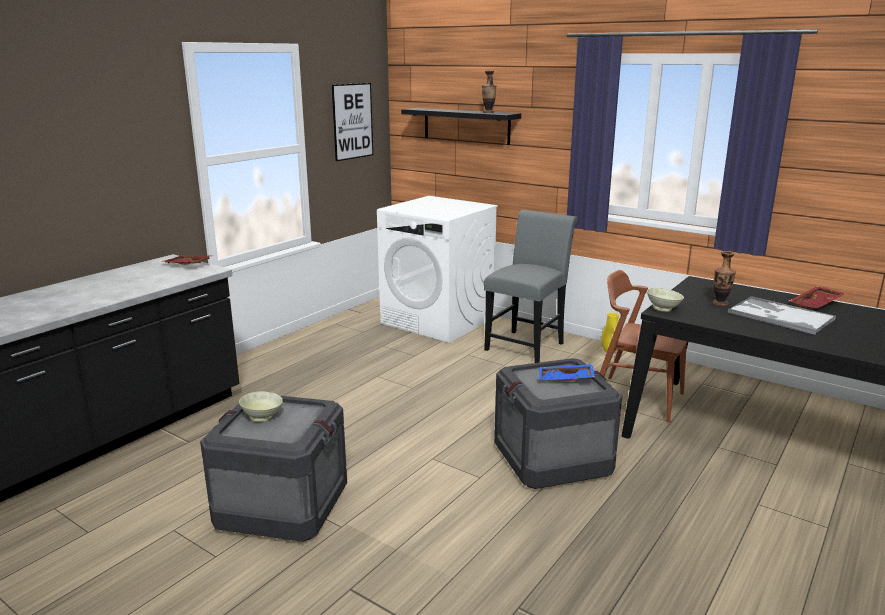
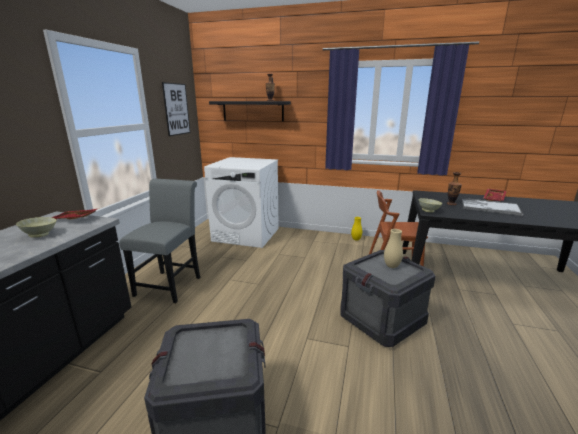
camera: 20 degrees left, 0 degrees up
(262, 417) = (196, 351): beige bowl -> beige bowl (40, 235)
(527, 345) = (309, 242): grey chair -> grey chair (171, 284)
(565, 380) = (391, 266): blue tray -> beige vase

